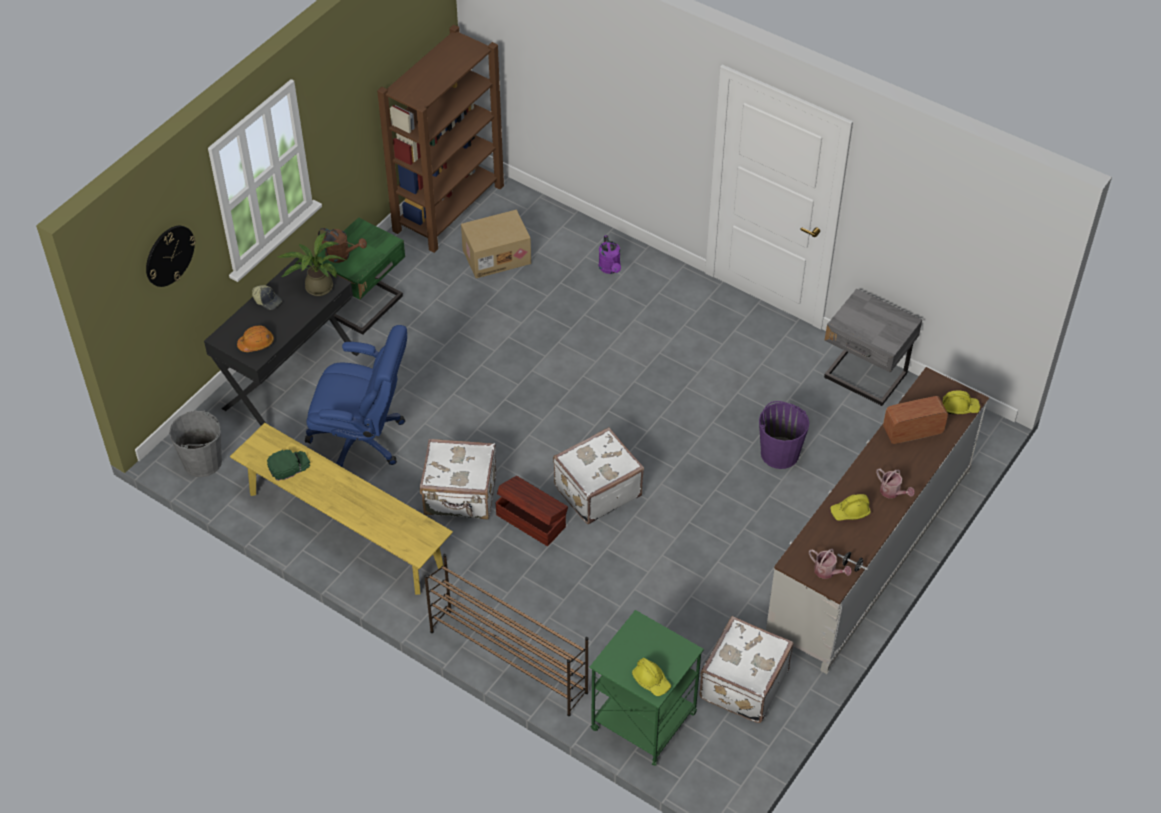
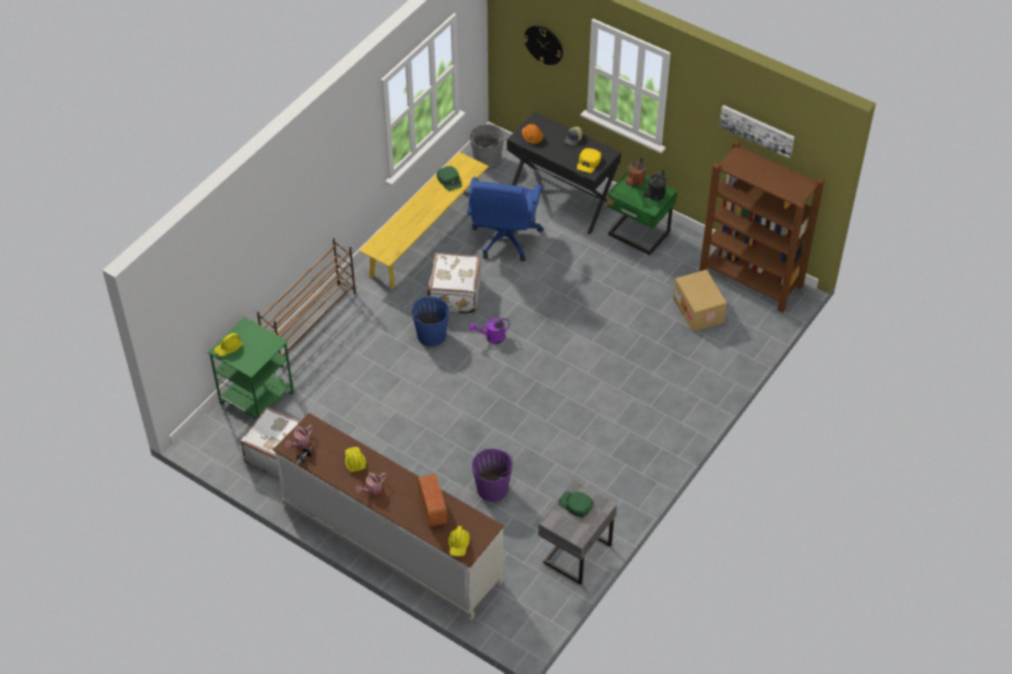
camera: 90 degrees right, 0 degrees up
(315, 286) = (588, 163): potted plant -> yellow cap
(368, 238) = (654, 196): none -> black watering can
(386, 54) = (757, 130): none -> picture
(531, 520) = (431, 335): brown storage box -> blue bucket
(596, 490) = (457, 372): white suitcase -> none
(610, 269) = (690, 383): purple watering can -> purple watering can (491, 337)
(862, 323) = (575, 504): none -> green cap

